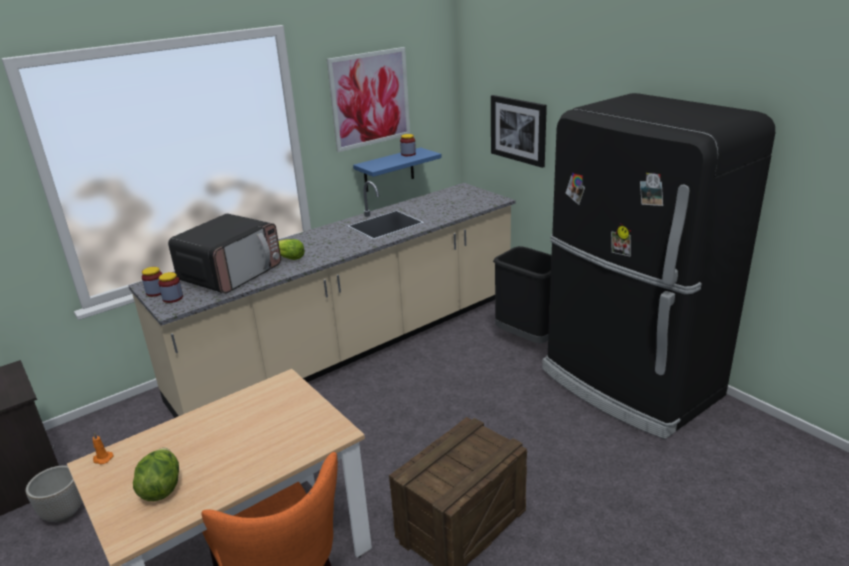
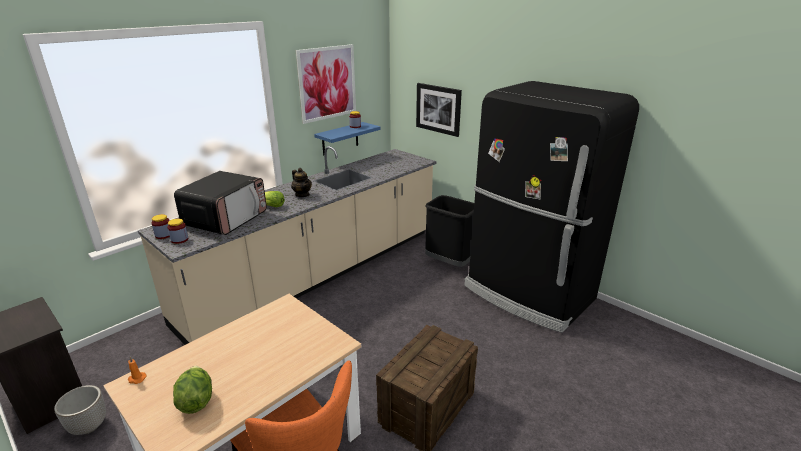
camera: 10 degrees left, 0 degrees up
(330, 244) = (302, 194): none -> teapot

